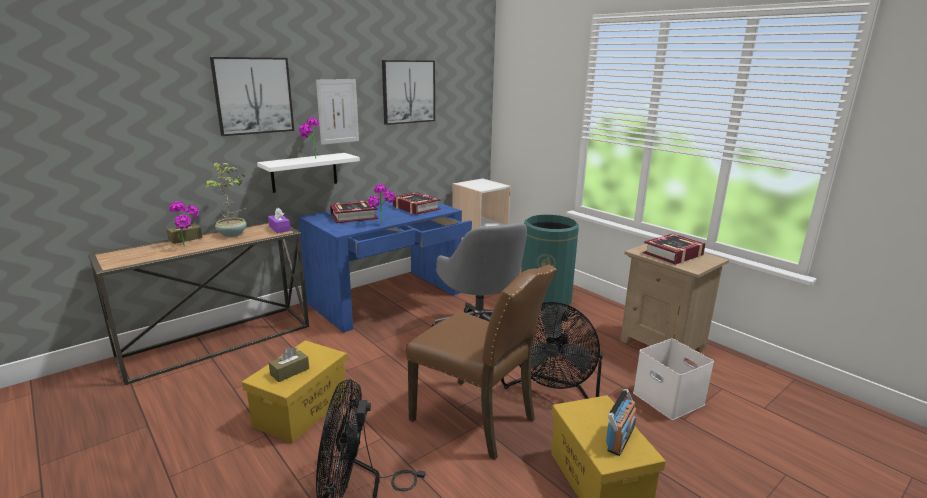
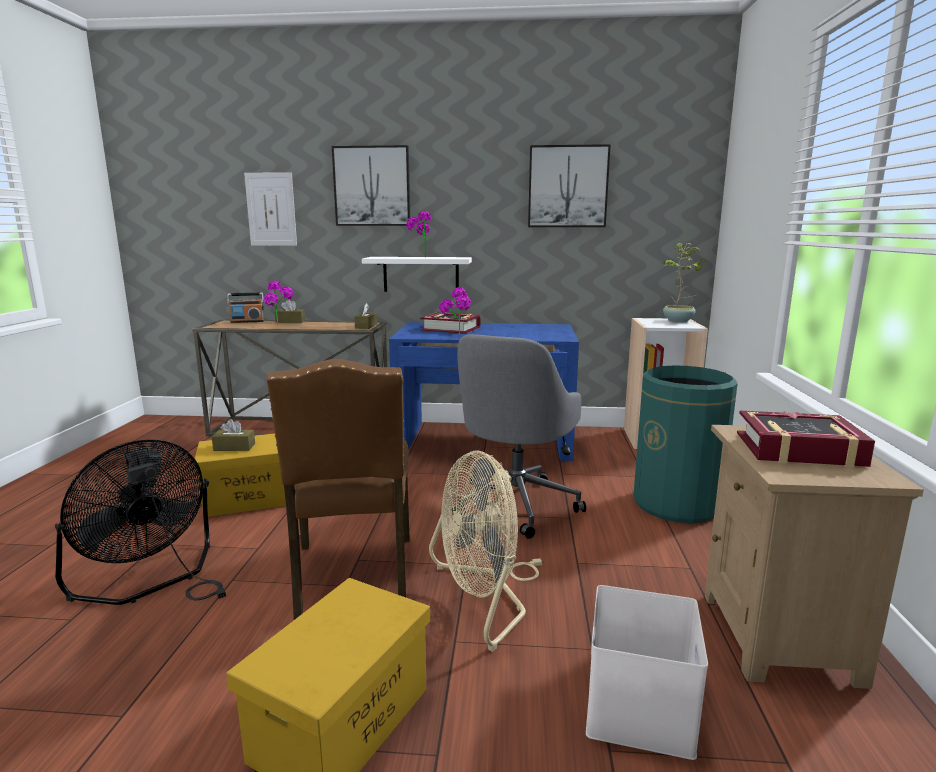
camera: 45 degrees right, 5 degrees down
(233, 234) = (327, 324): potted plant -> potted plant (679, 321)
(279, 228) = (366, 326): purple tissue box -> brown tissue box
(338, 111) = (466, 207): picture -> picture (271, 209)
(416, 208) = (532, 332): book -> none
(549, 388) = (487, 595): black fan -> beige fan
(619, 439) = (326, 655): radio -> radio (247, 321)

